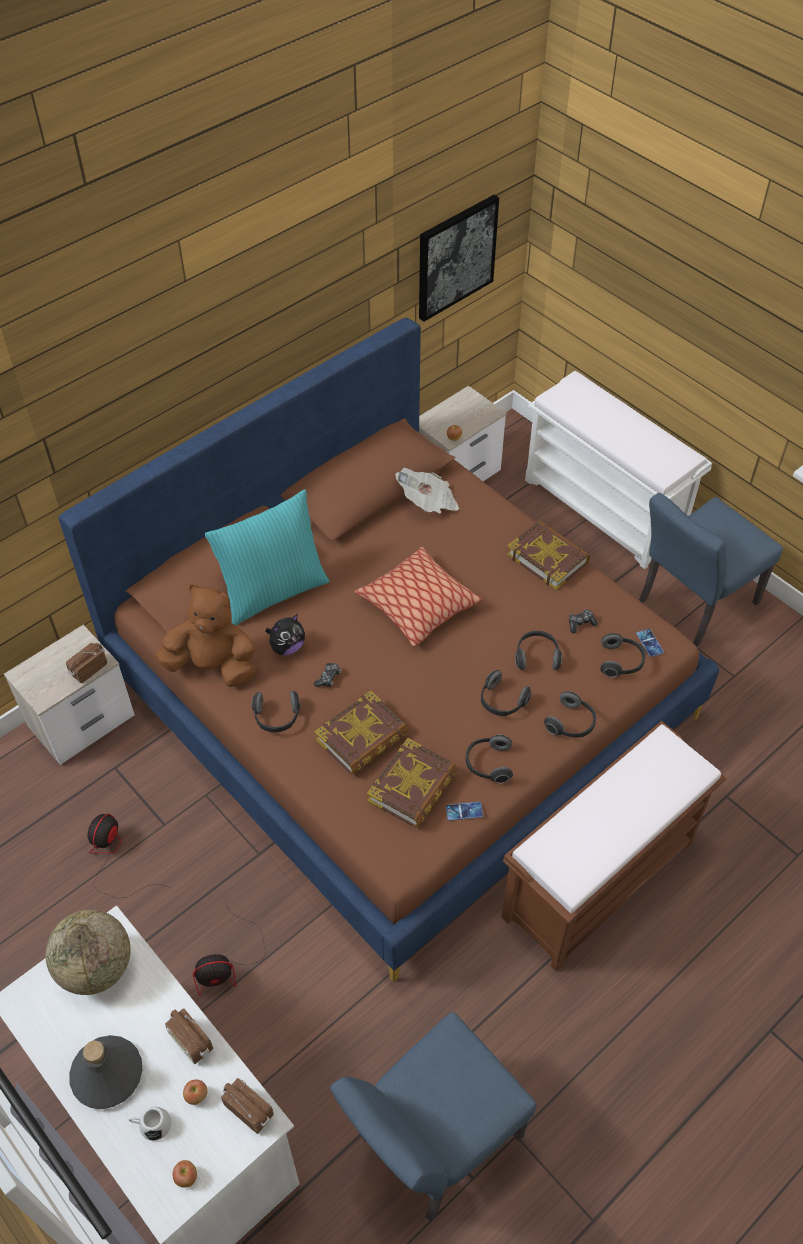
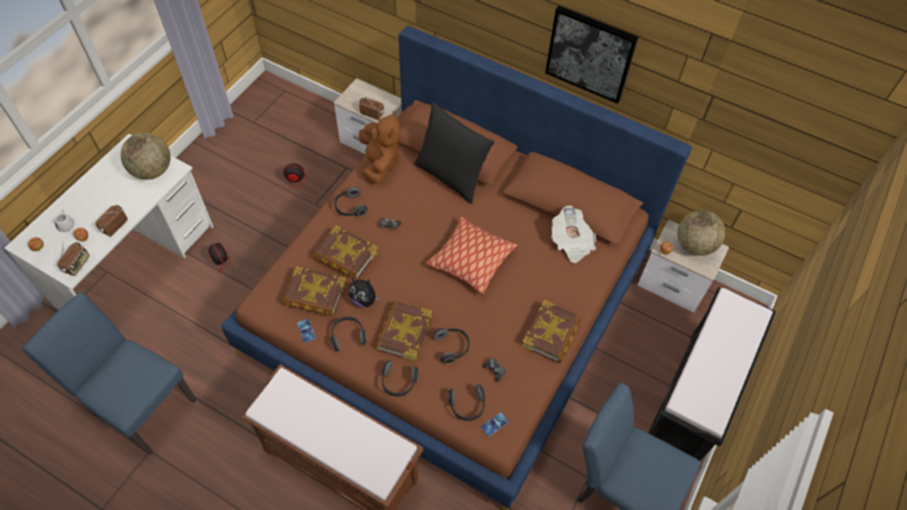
camera: 70 degrees right, 5 degrees up
(107, 1074) = (92, 196): grey bottle -> none
(273, 591) = (451, 176): turquoise pillow -> black pillow
(287, 647) = (408, 197): plush toy -> plush toy (364, 300)
(455, 257) = (762, 150): picture -> picture (590, 54)
(455, 411) = (694, 245): none -> globe
(502, 702) = (403, 333): headphones -> book
(604, 509) = (692, 400): white bench -> black bench

